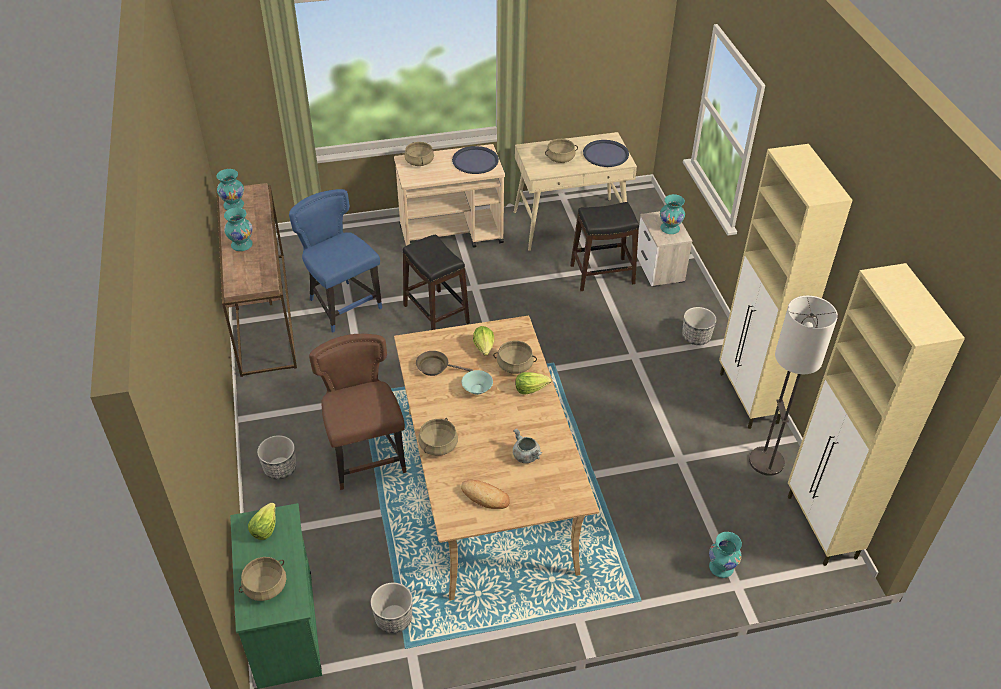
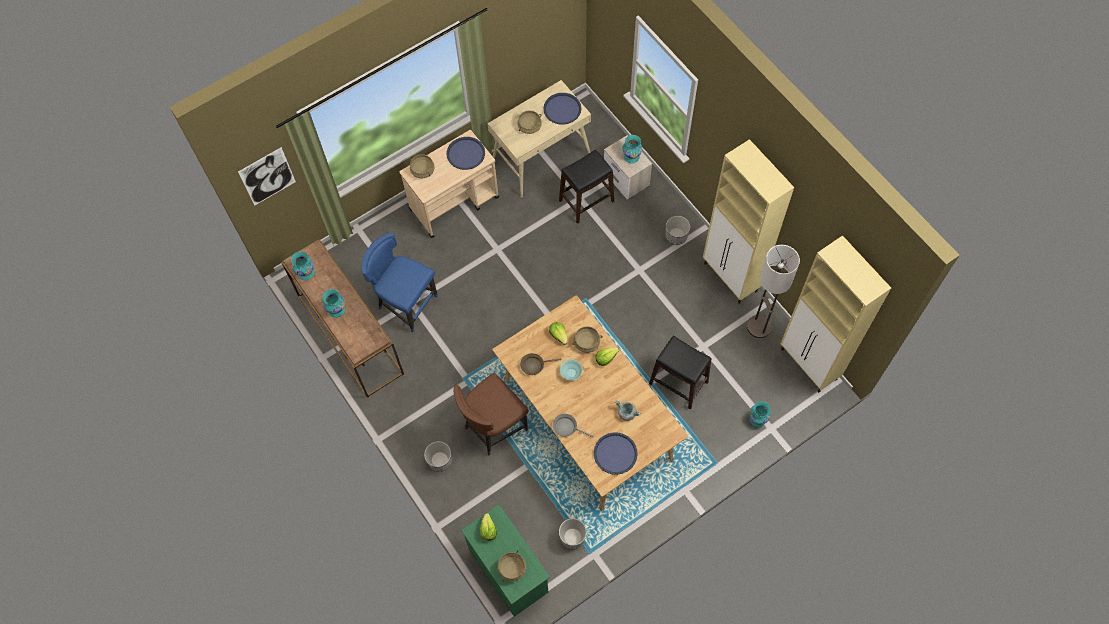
camera: 20 degrees left, 20 degrees up
(232, 76) = (267, 176): none -> picture
(366, 456) = (493, 427): brown chair -> brown chair turned 90 degrees counterclockwise
(436, 314) = (480, 286): black stool -> black stool (678, 383)
(438, 445) = (567, 427): beige cooking pot -> grey frying pan
(485, 496) = (615, 453): bread -> blue tray

